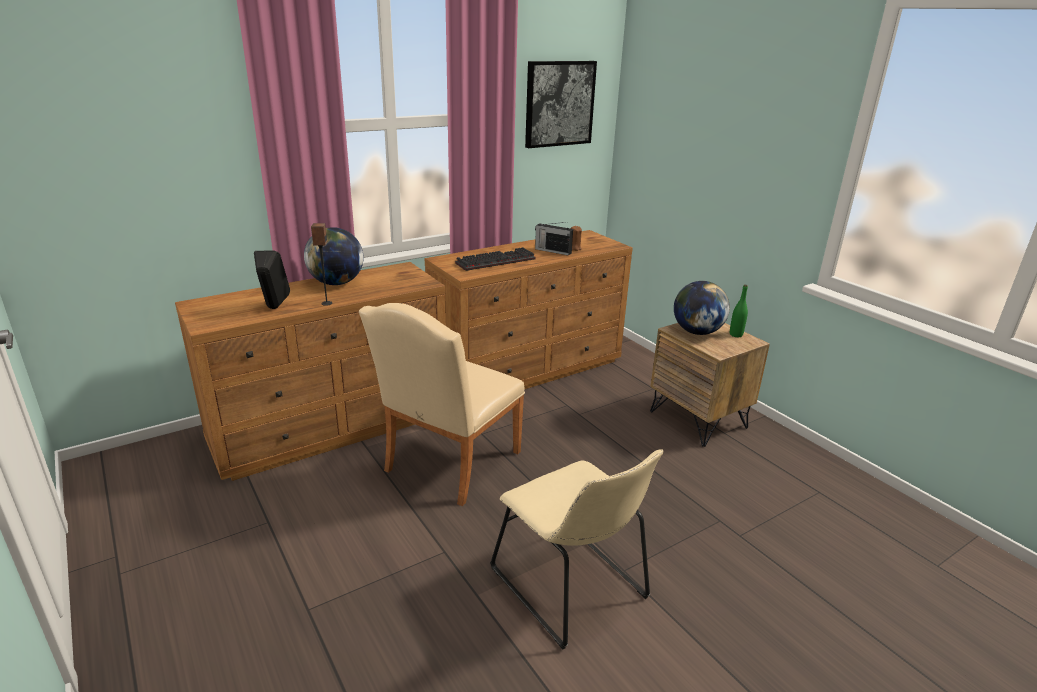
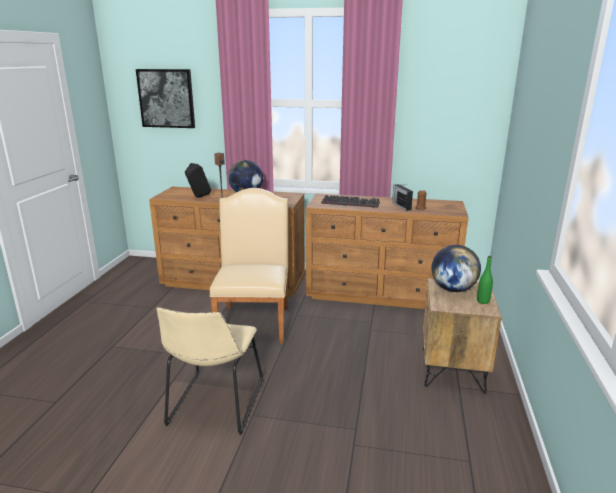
camera: 45 degrees right, 5 degrees down
(447, 465) = (255, 321): beige chair -> beige chair turned 105 degrees clockwise
(559, 104) = (448, 98): picture -> picture (166, 98)

